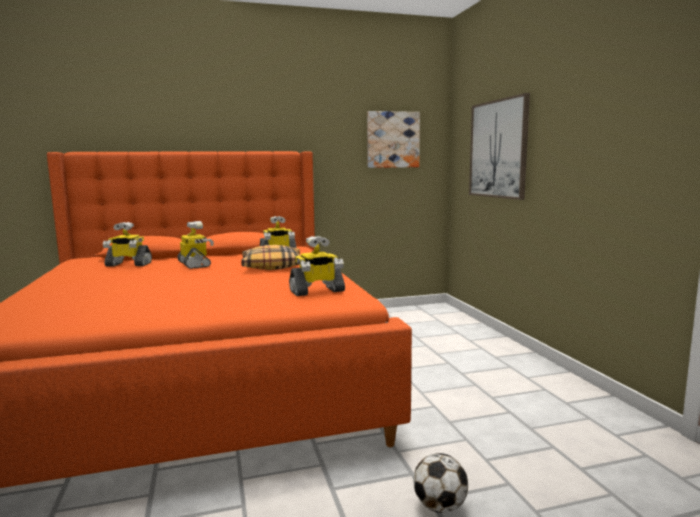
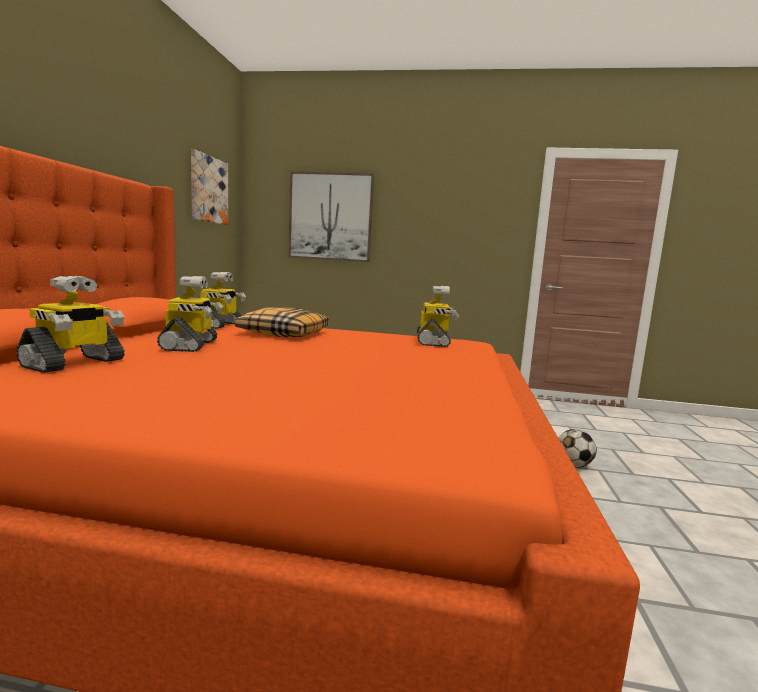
camera: 65 degrees left, 0 degrees up
(195, 264) = (190, 345): toy robot -> toy robot turned 90 degrees clockwise

